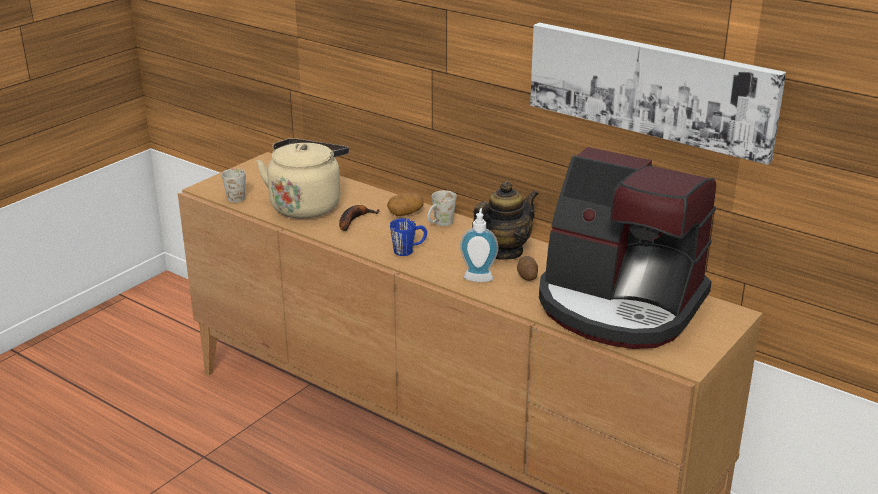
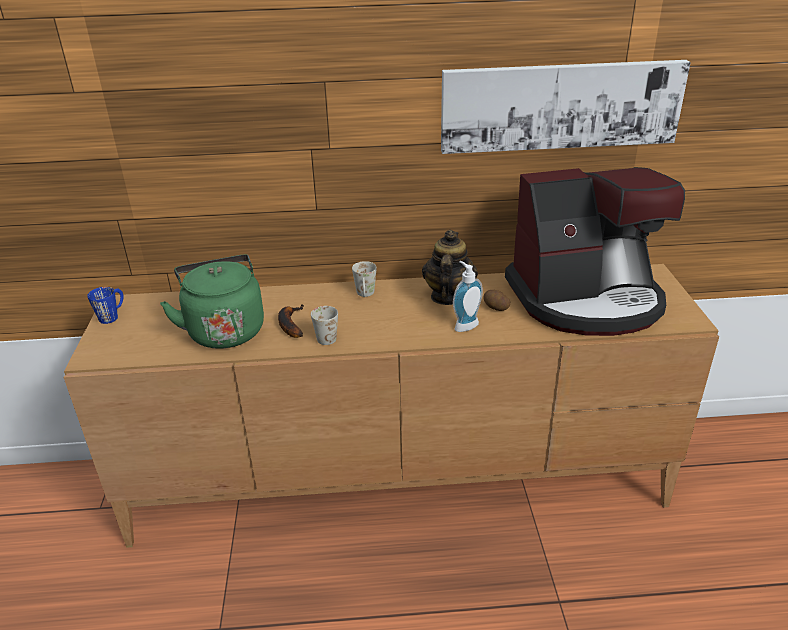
camera: 40 degrees left, 5 degrees up
(238, 196) = (140, 351): white mug -> white mug (324, 336)
(307, 205) = (224, 329): beige kettle -> green kettle
(405, 213) = (322, 298): potato -> none
(409, 250) = (377, 328): blue mug -> blue mug (112, 315)

